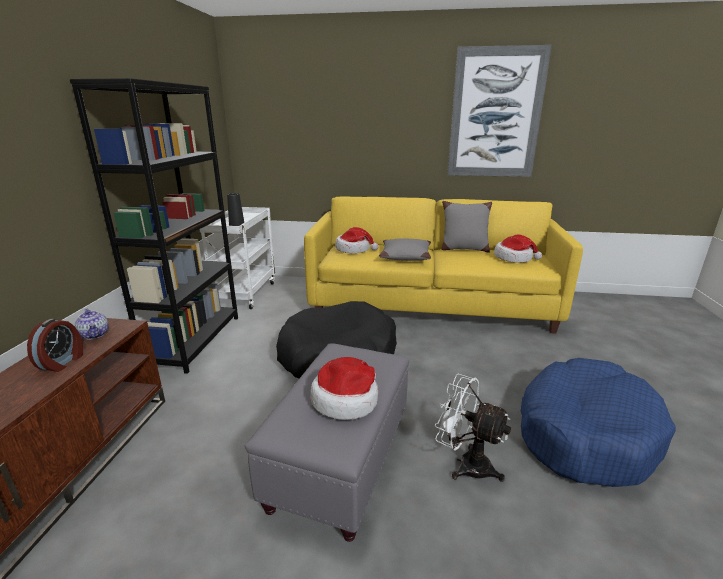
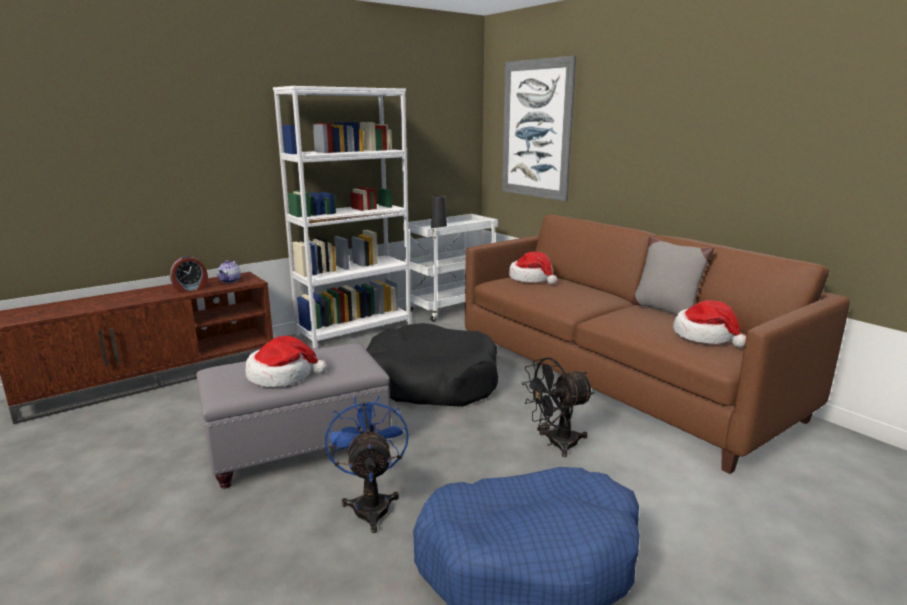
camera: 45 degrees right, 5 degrees down
(195, 340) = (354, 329): black bookcase -> white bookcase
(405, 256) = (570, 298): grey pillow -> none
(431, 304) = (617, 379): yellow sofa -> brown sofa
(466, 464) = (370, 504): white fan -> blue fan
(474, 358) = (555, 443): none -> black fan
(495, 114) = (768, 117): picture -> picture (536, 129)

